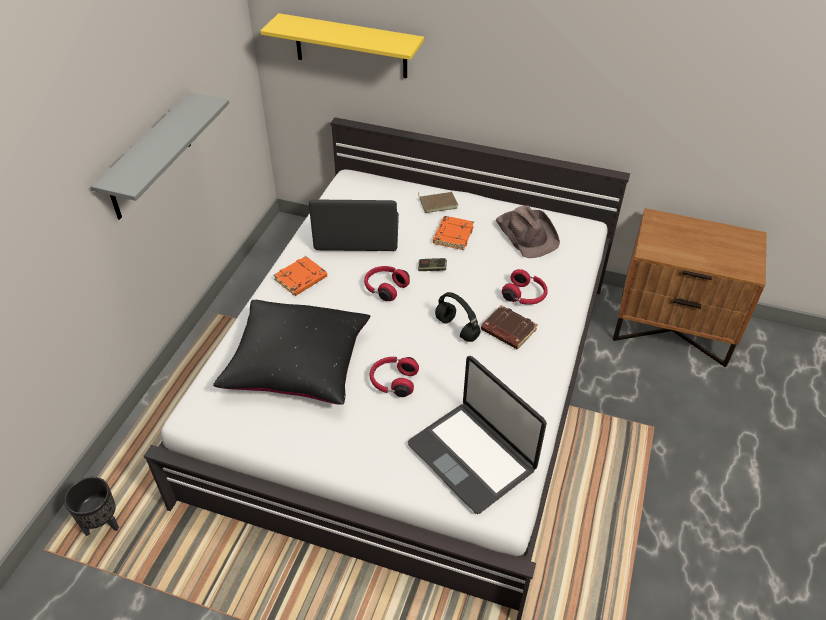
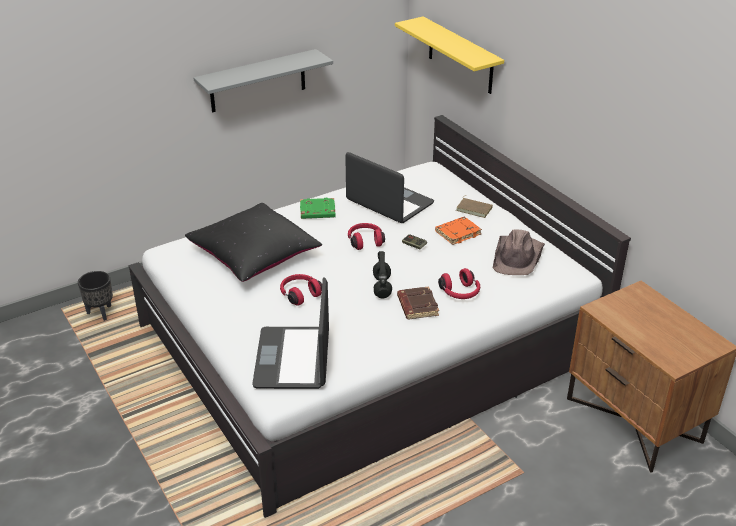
camera: 40 degrees right, 10 degrees down
(301, 279) = (317, 212): orange book -> green book

